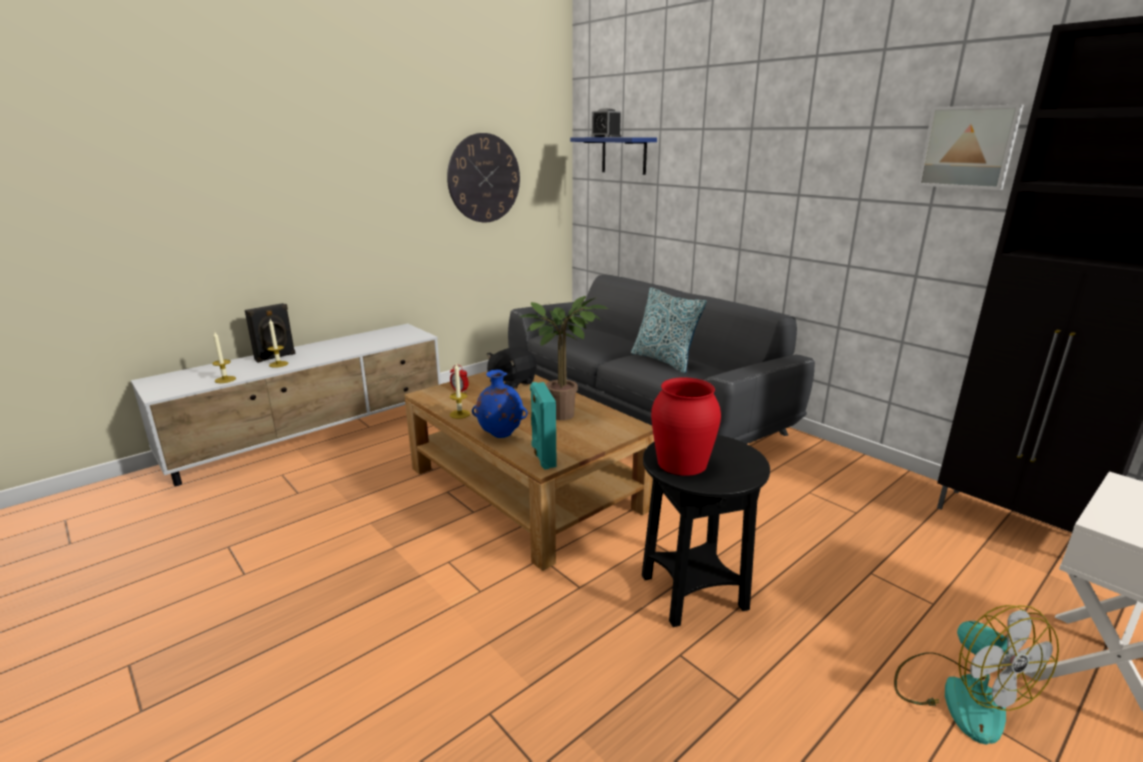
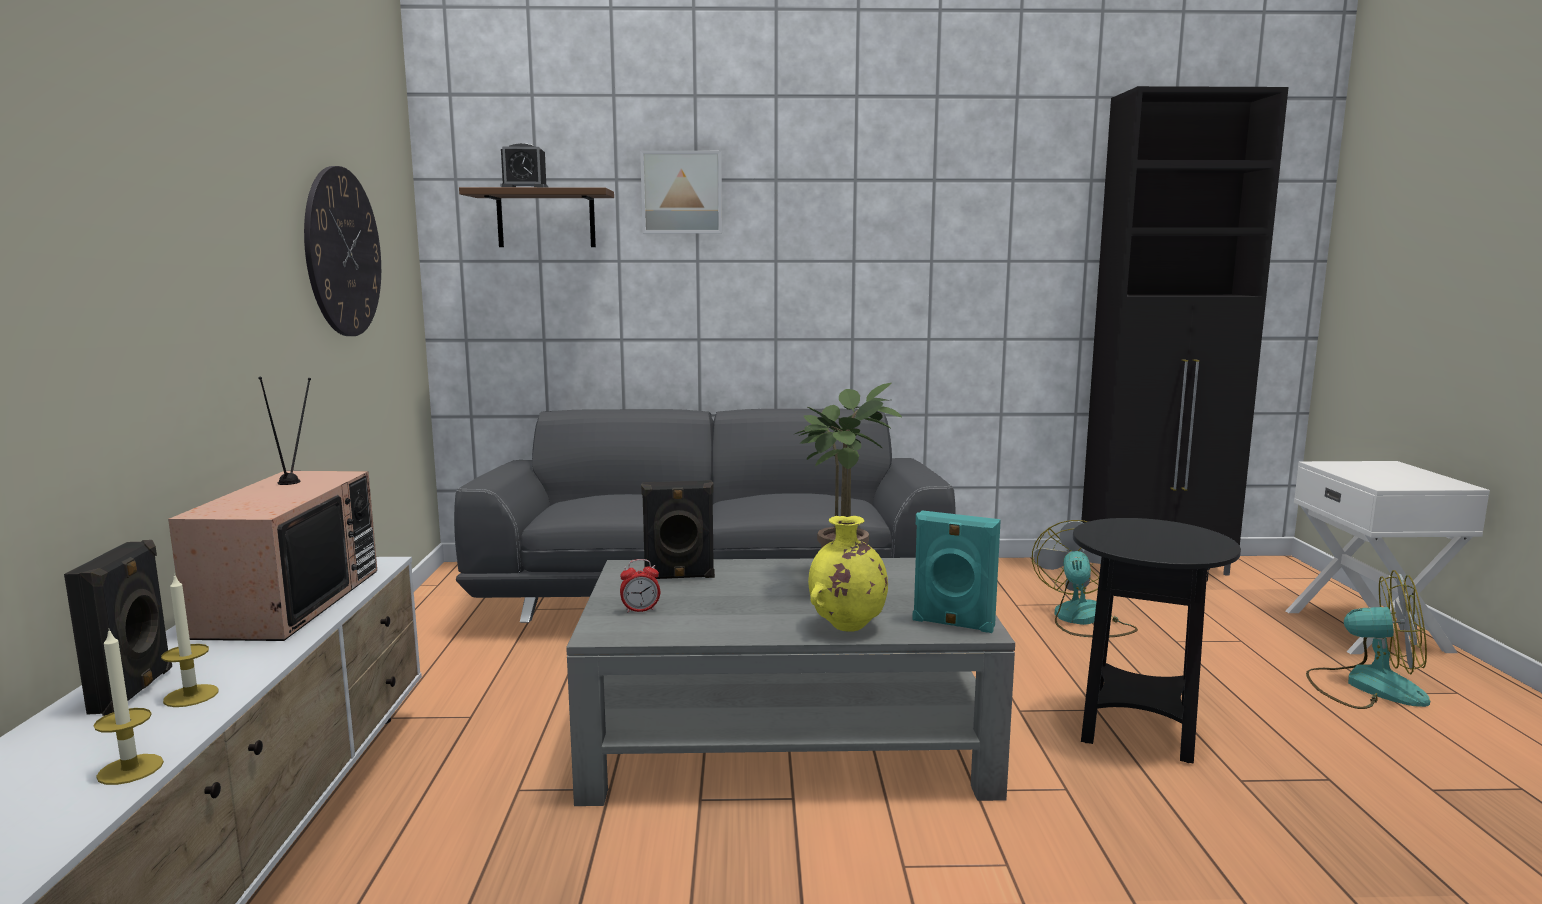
camera: 50 degrees left, 10 degrees down
(367, 341) = (287, 601): none -> television
(459, 414) = (729, 631): candle -> none
(500, 434) = (847, 627): blue vase -> yellow vase
(511, 383) = (679, 577): black plush toy -> black speaker
(526, 488) = (787, 737): brown coffee table -> grey coffee table
(624, 155) = (546, 219): blue shelf -> brown shelf
(664, 360) = (789, 498): pillow -> none
(682, 463) = (1153, 547): red vase -> none
(833, 524) = (1083, 620): none -> fan
(968, 147) = (1038, 200): picture -> picture (682, 193)

